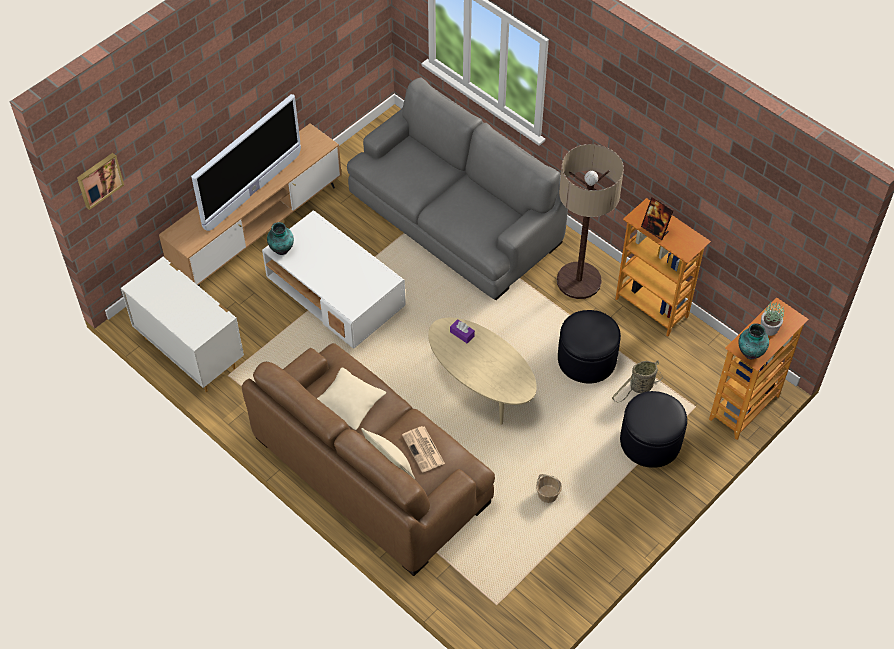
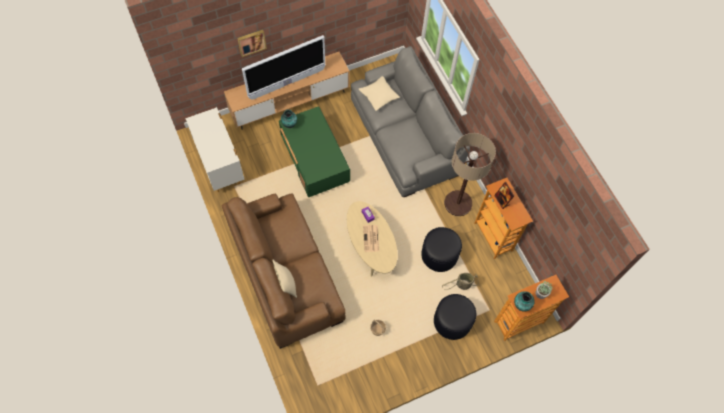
camera: 20 degrees right, 10 degrees up
(99, 180) = (182, 55): picture -> picture (251, 42)
(336, 295) = (314, 160): white coffee table -> green coffee table
(349, 403) = (281, 236): beige pillow -> beige pillow (378, 96)
(424, 450) = (310, 281): newspaper -> newspaper (371, 239)

